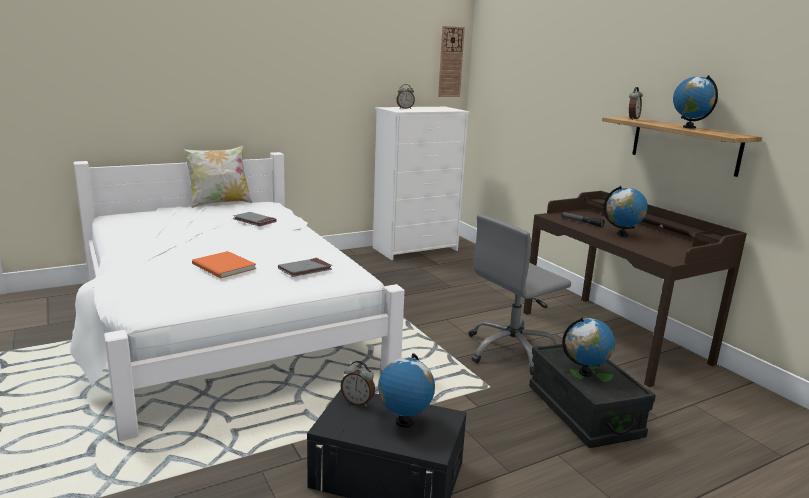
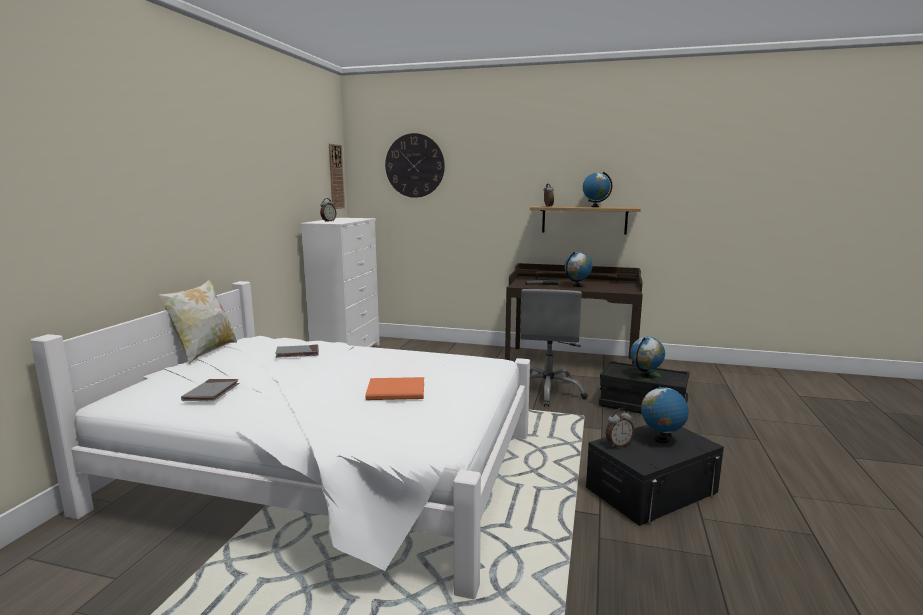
camera: 45 degrees left, 5 degrees down
(305, 270) = (455, 369): grey book -> grey book (211, 393)
(523, 53) = (414, 165): none -> wall clock

